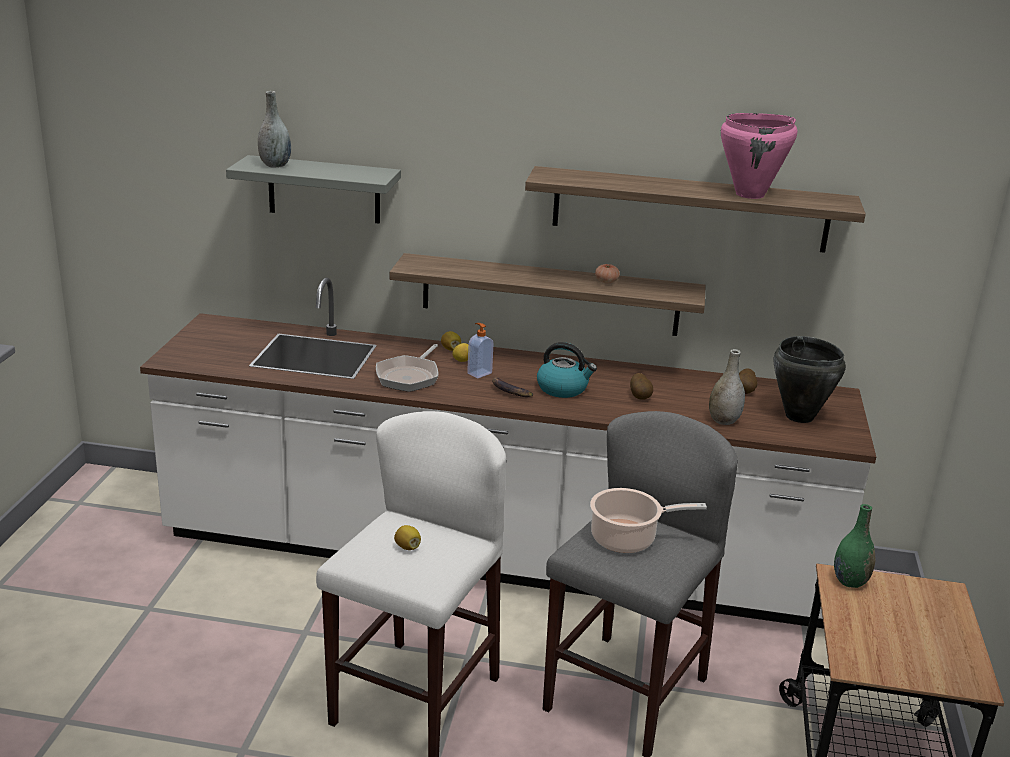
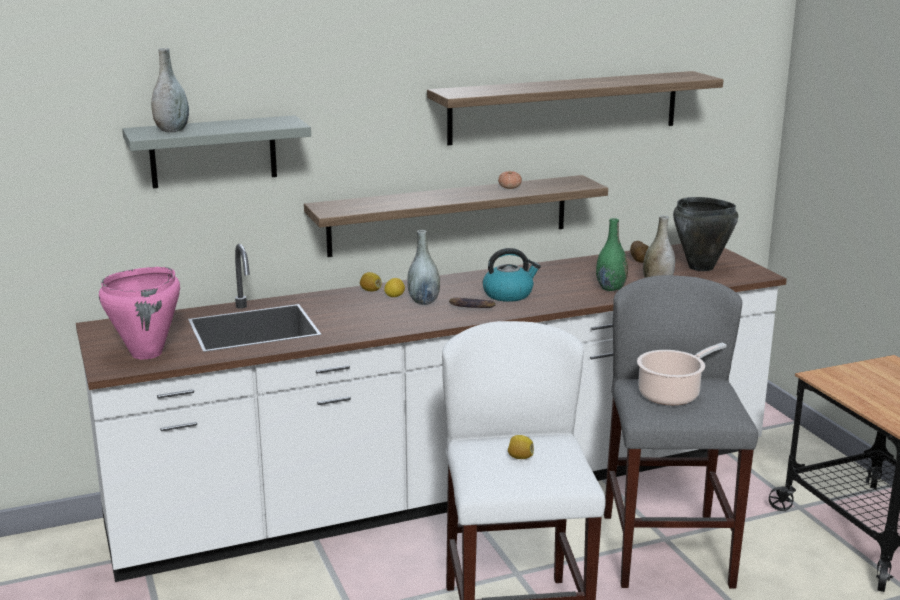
camera: 30 degrees left, 5 degrees down
(409, 376) = (369, 319): frying pan -> none
(479, 373) = (423, 301): soap dispenser -> grey vase
(640, 397) = (575, 284): potato -> none
(750, 195) = (627, 81): pink cooking pot -> pink cooking pot (147, 353)
(850, 581) = (831, 377): green vase -> green vase (611, 288)

